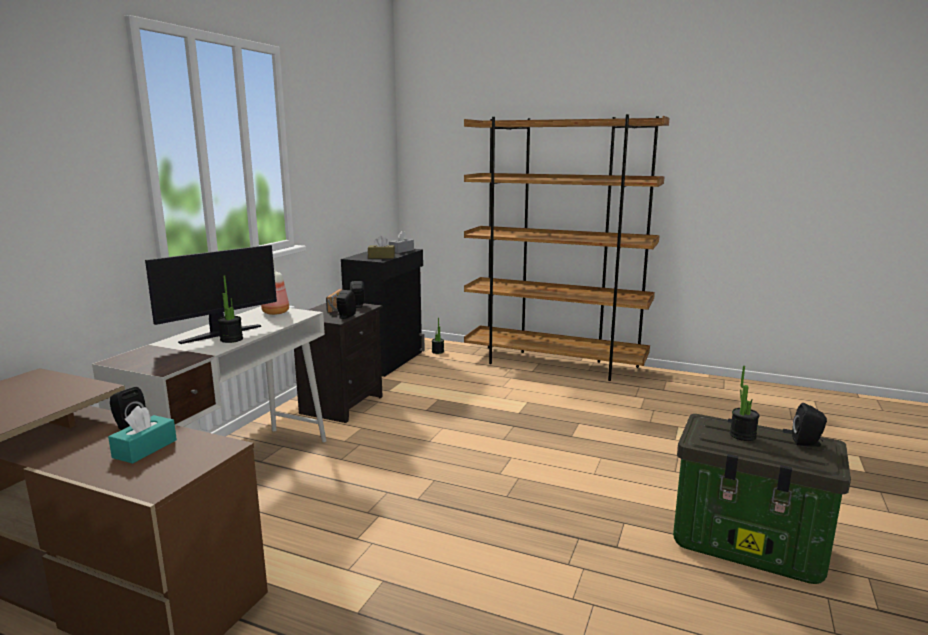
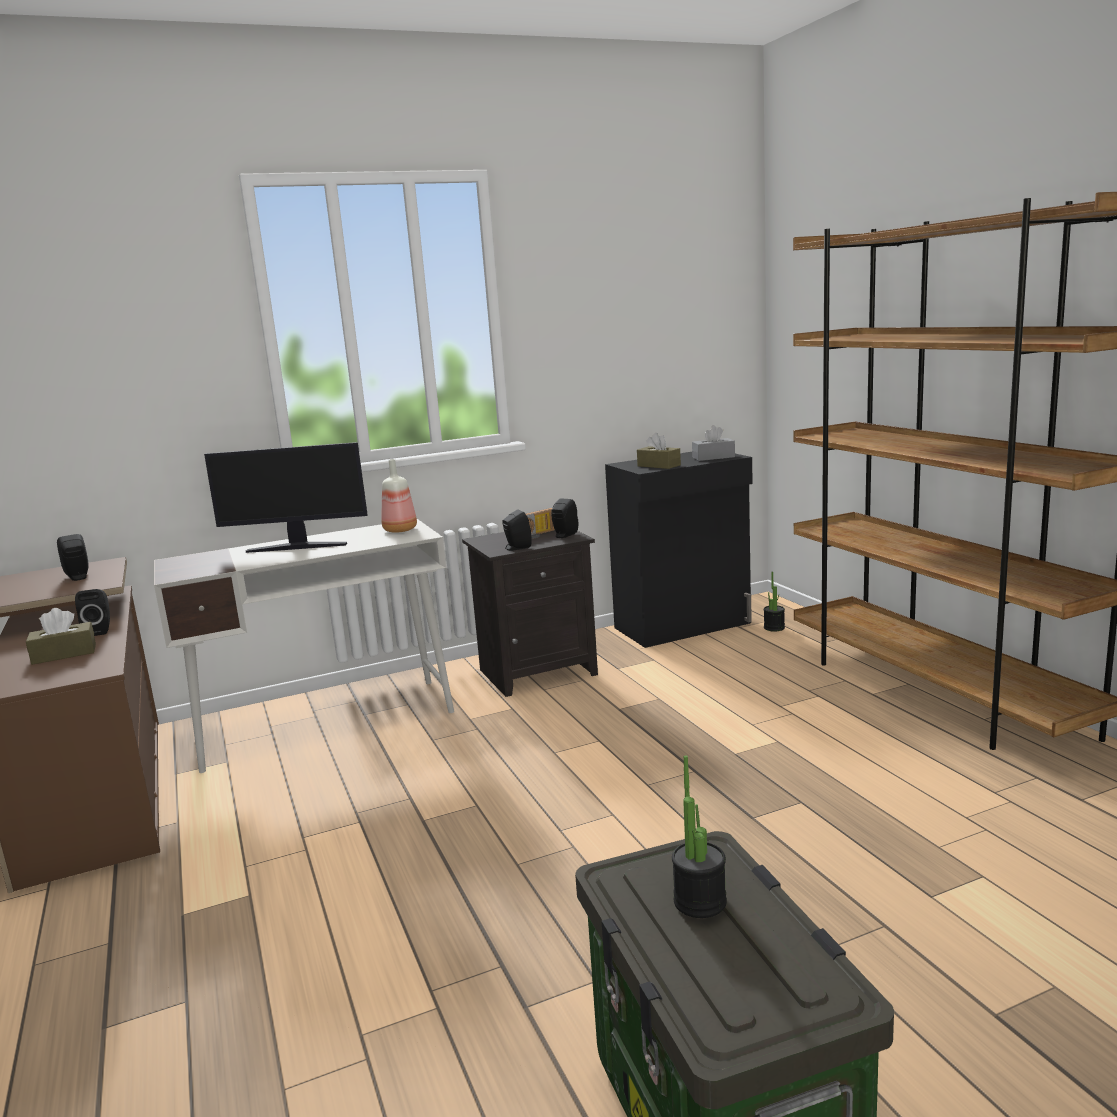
camera: 45 degrees right, 0 degrees up
(145, 449) = (64, 654): turquoise tissue box -> brown tissue box
(231, 339) = (288, 555): potted plant -> none
(808, 443) = (788, 974): black speaker -> black speaker (78, 577)

